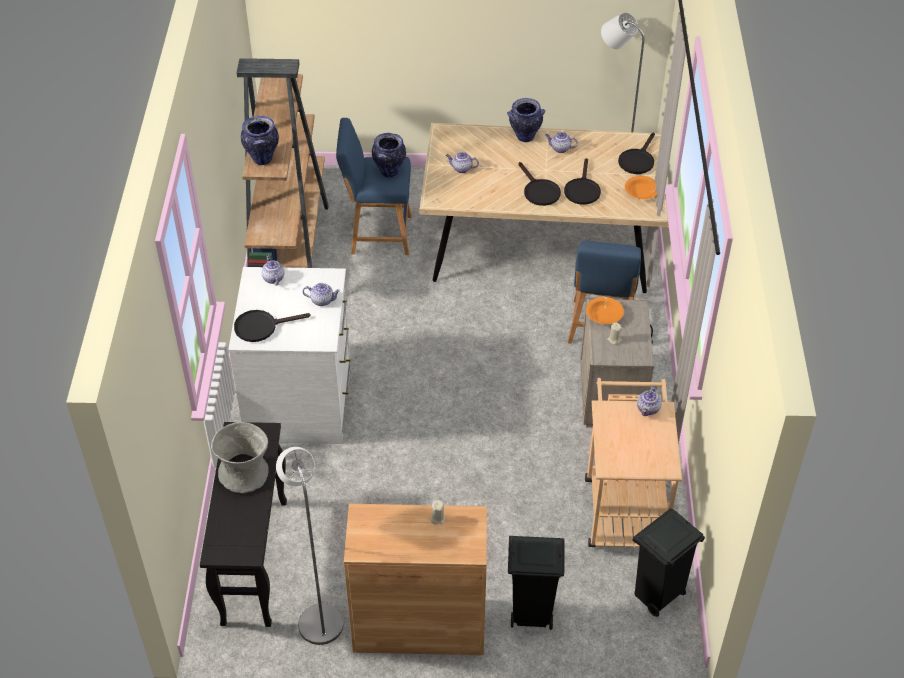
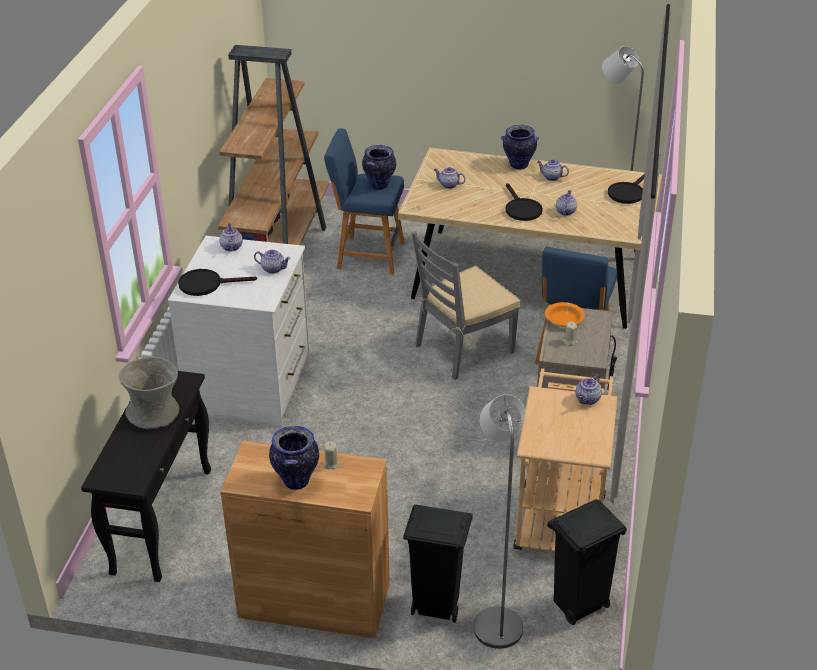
camera: 10 degrees right, 10 degrees down
(262, 159) = (243, 140): vase -> vase (296, 481)
(318, 617) = (211, 579): grey floor lamp -> grey floor lamp (496, 620)
(496, 334) = (463, 349): none -> grey chair
(582, 189) = (565, 211): black frying pan -> teapot
(641, 192) = (626, 218): orange bowl -> none

